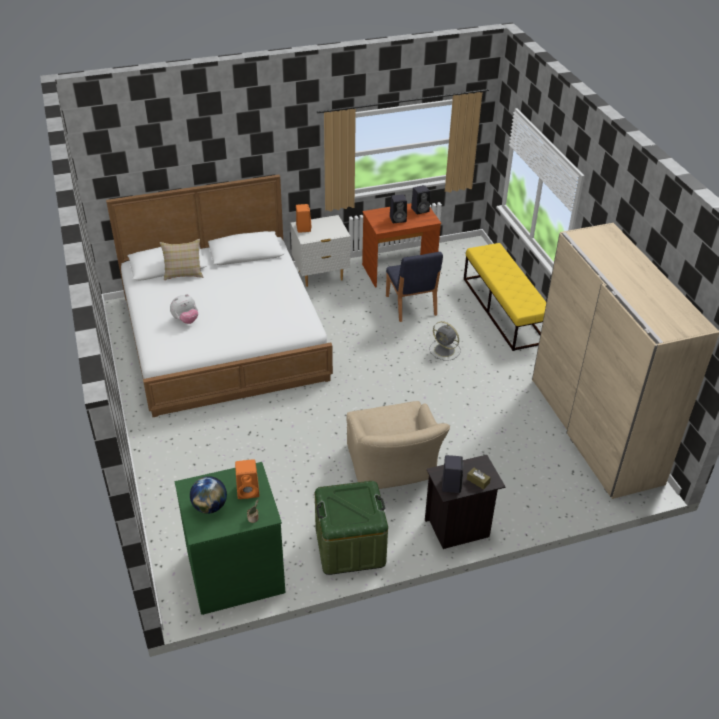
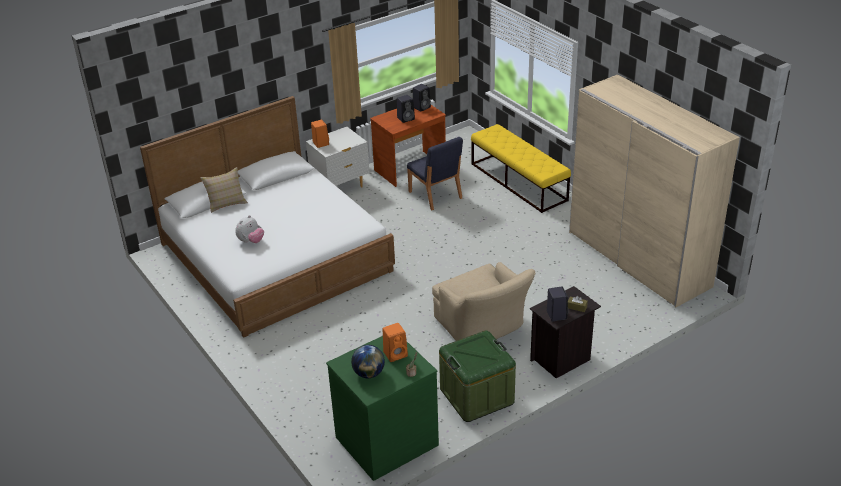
camera: 15 degrees left, 5 degrees down
(445, 350) = (483, 225): grey fan -> none

